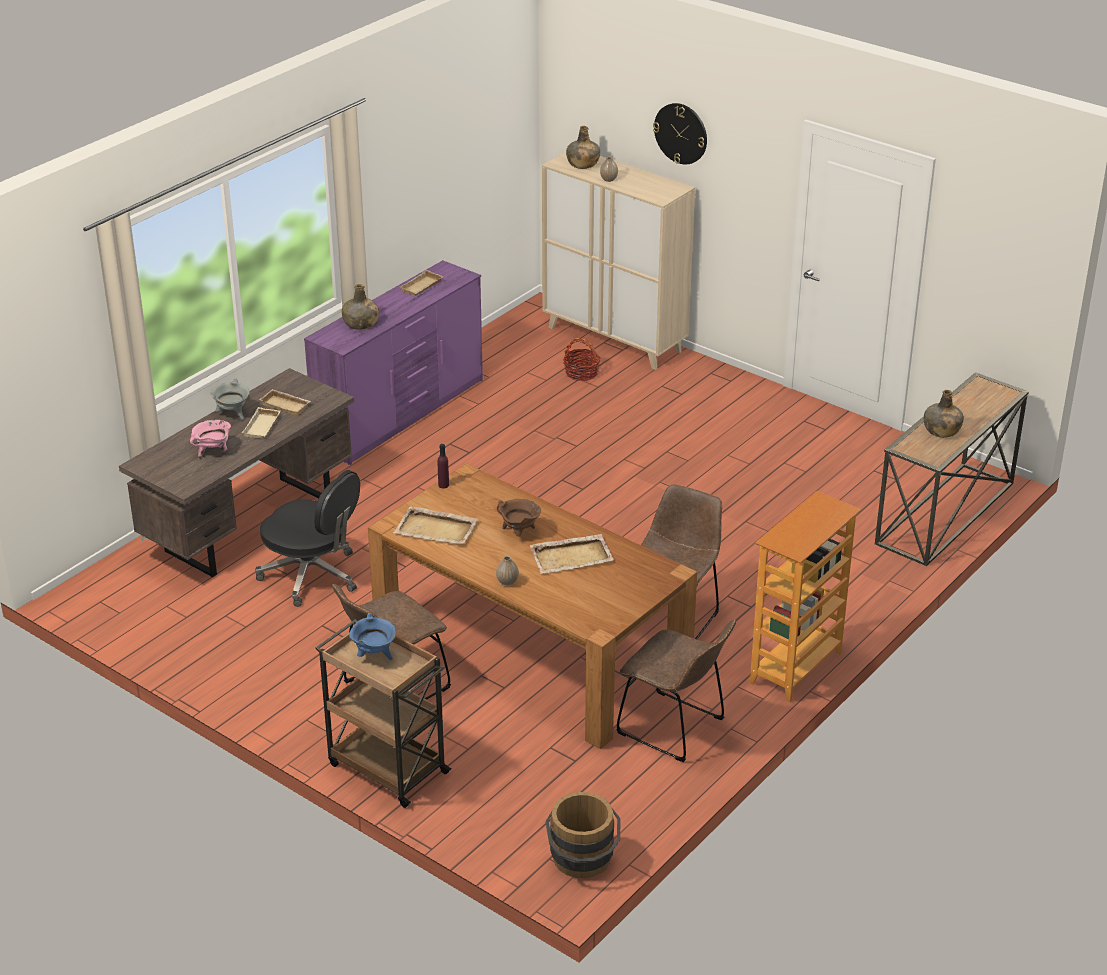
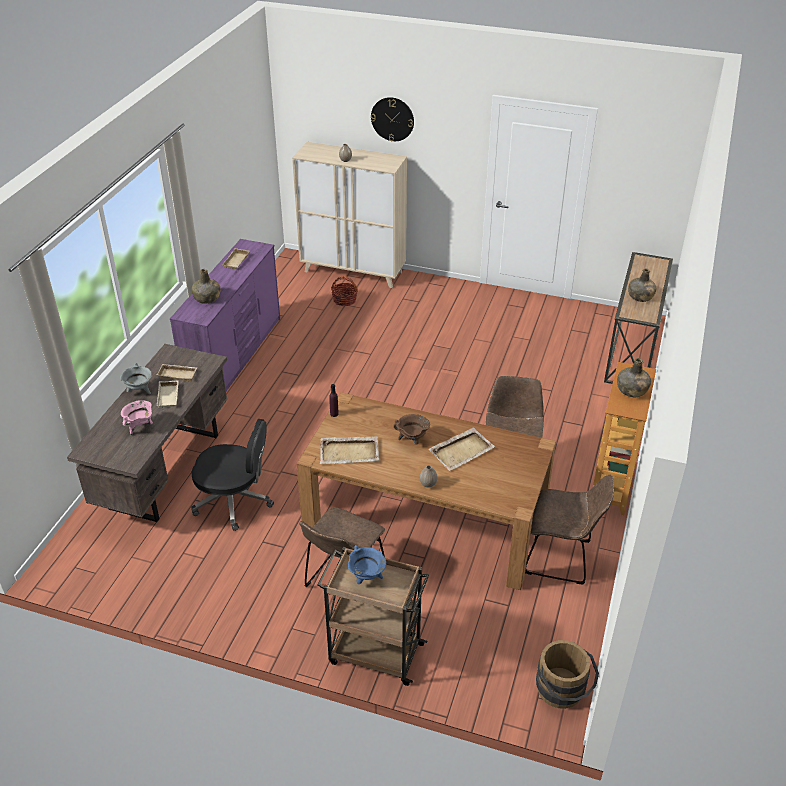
camera: 20 degrees left, 5 degrees up
(582, 164) = (320, 152): green bottle -> green bottle (631, 390)

